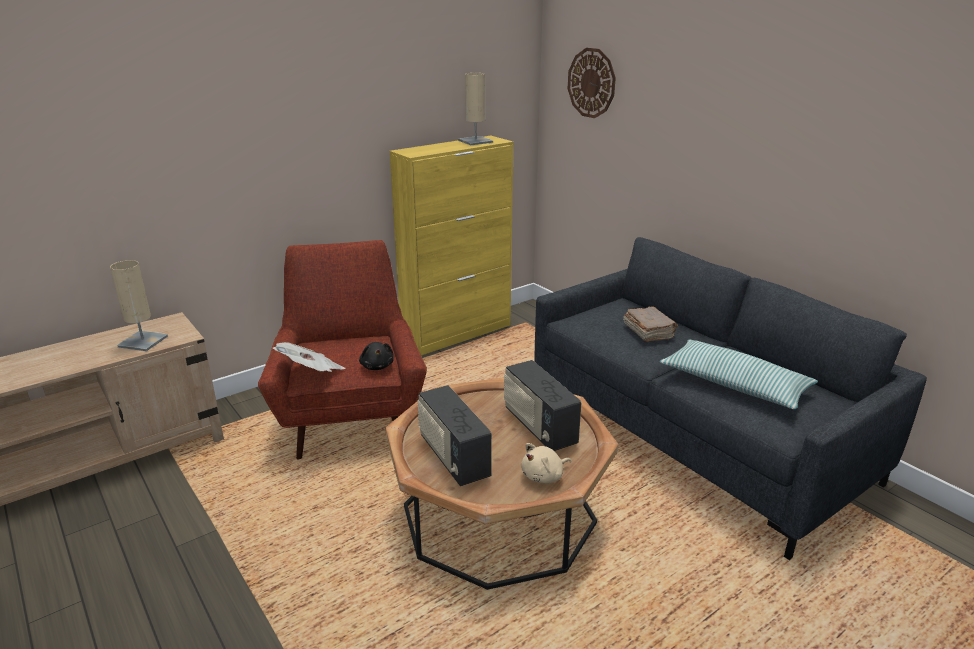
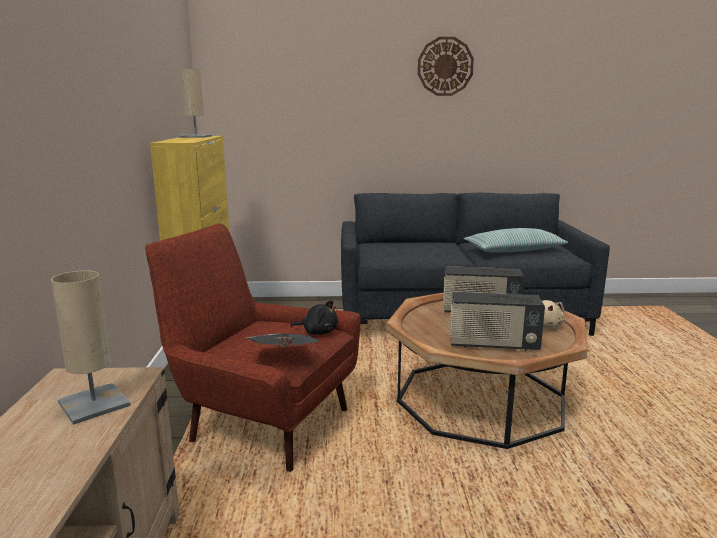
camera: 55 degrees left, 10 degrees down
(591, 83) = (263, 84): wall clock -> wall clock (445, 66)
(648, 332) = (424, 248): brown book -> none

